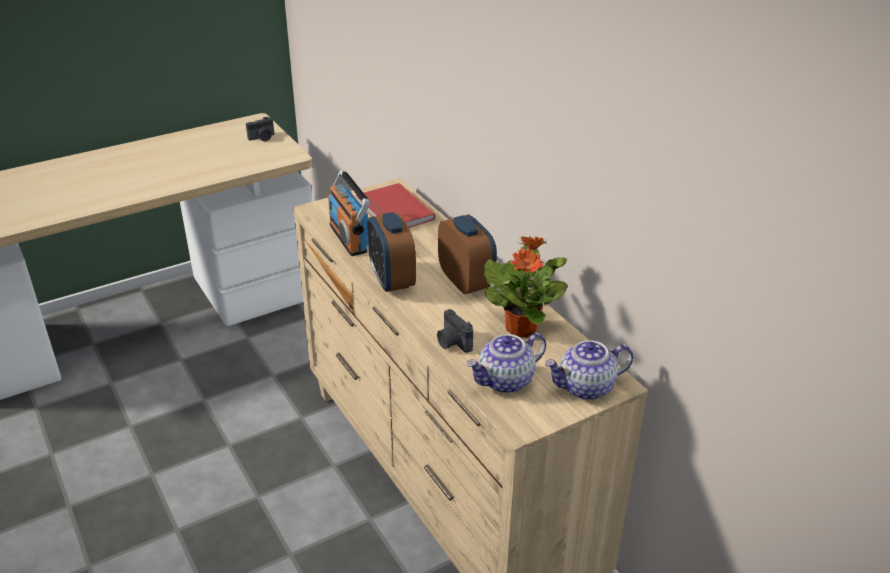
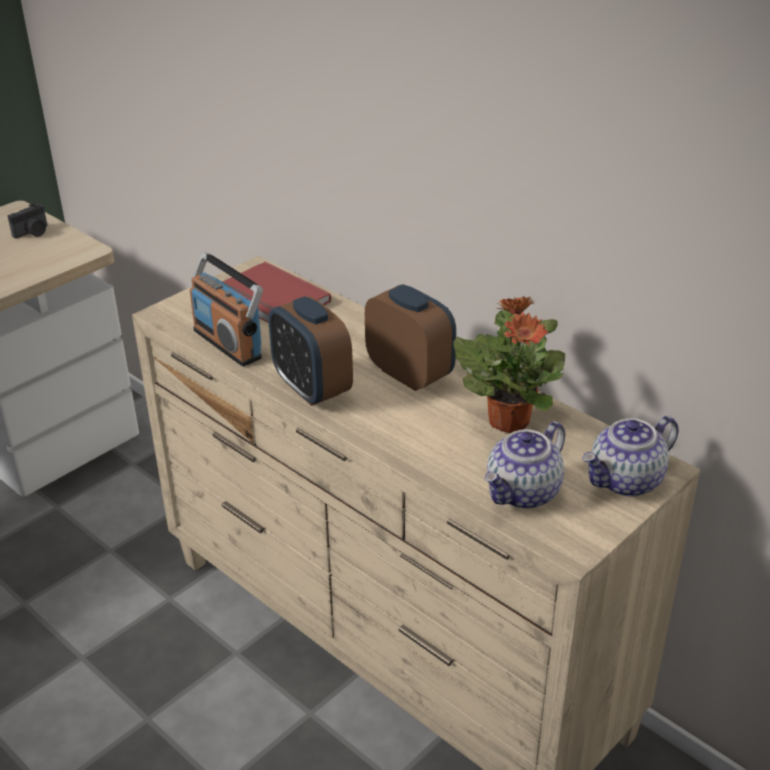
camera: 15 degrees left, 0 degrees up
(452, 343) = (431, 456): camera -> none

